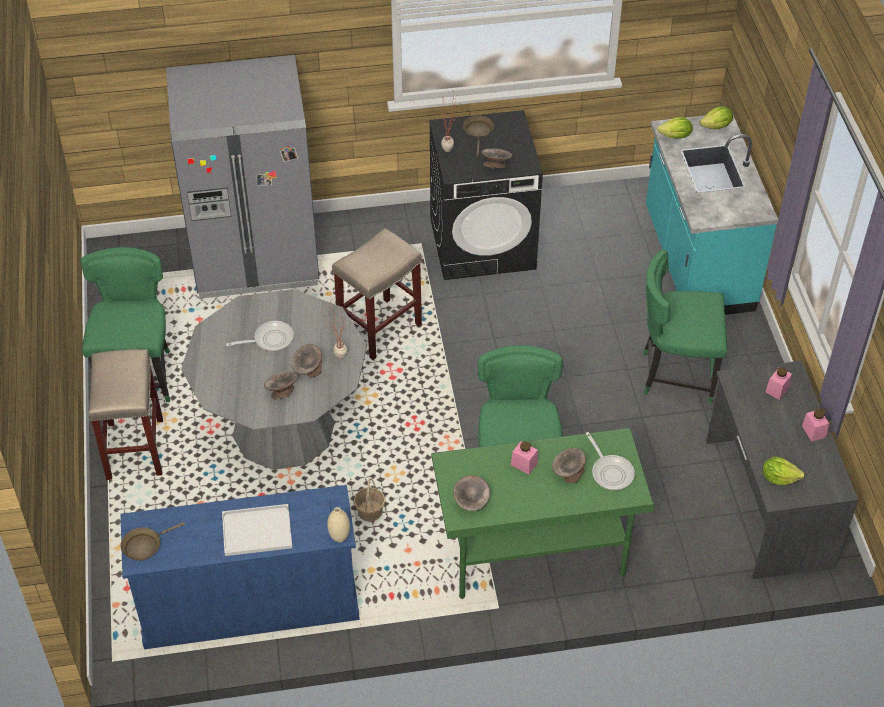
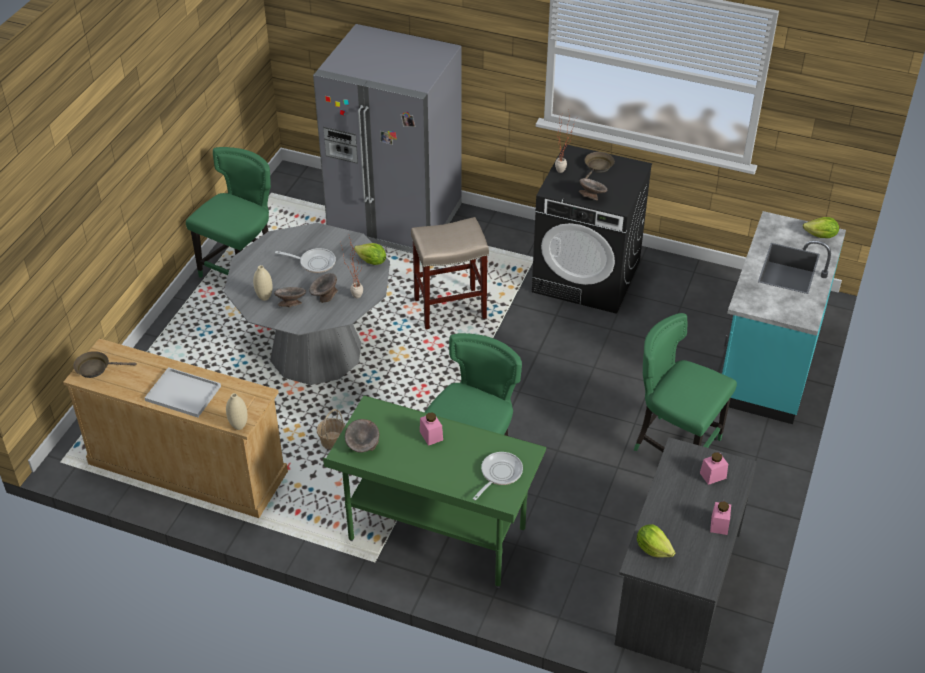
camera: 30 degrees right, 5 degrees down
(134, 448) = (197, 319): beige stool -> none
(248, 605) = (186, 468): blue dresser -> beige dresser
(250, 397) = (264, 297): none -> beige vase
(568, 473) = (462, 459): grey bowl -> none
(610, 472) = (499, 474): frying pan -> frying pan turned 150 degrees counterclockwise
(675, 136) = (775, 230): lettuce -> lettuce (371, 262)

